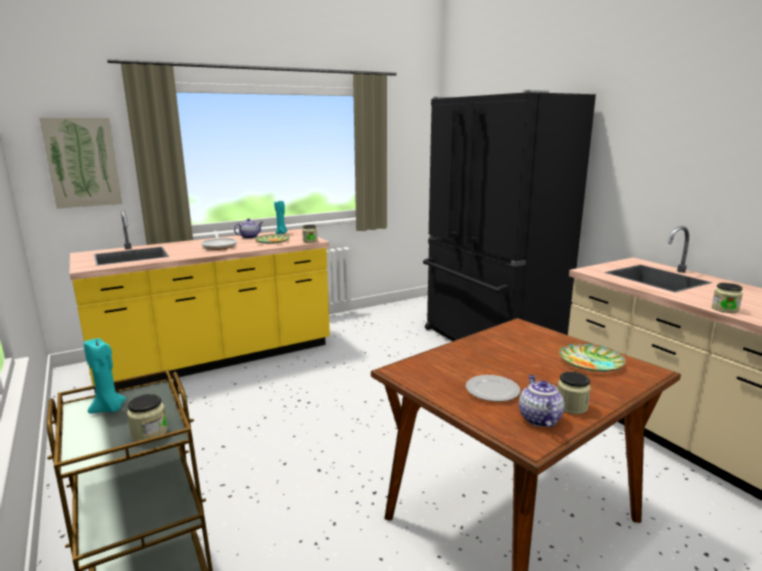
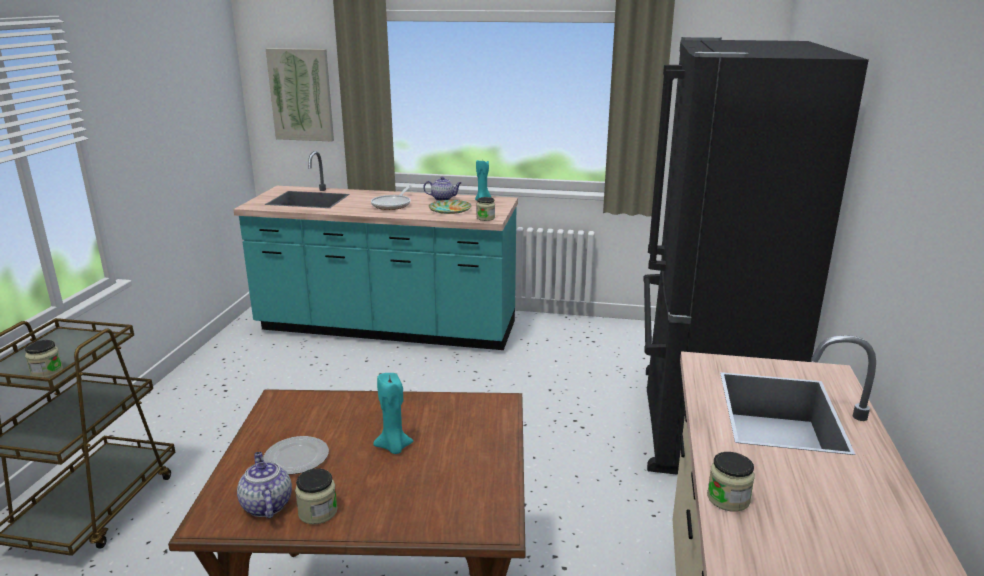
camera: 40 degrees right, 5 degrees up
(109, 409) = (66, 343): turquoise candle -> turquoise candle (394, 447)
(216, 359) = (387, 328): yellow counter -> turquoise counter
(538, 418) = (266, 505): teapot -> teapot turned 60 degrees counterclockwise
(591, 361) = (459, 480): plate -> none

